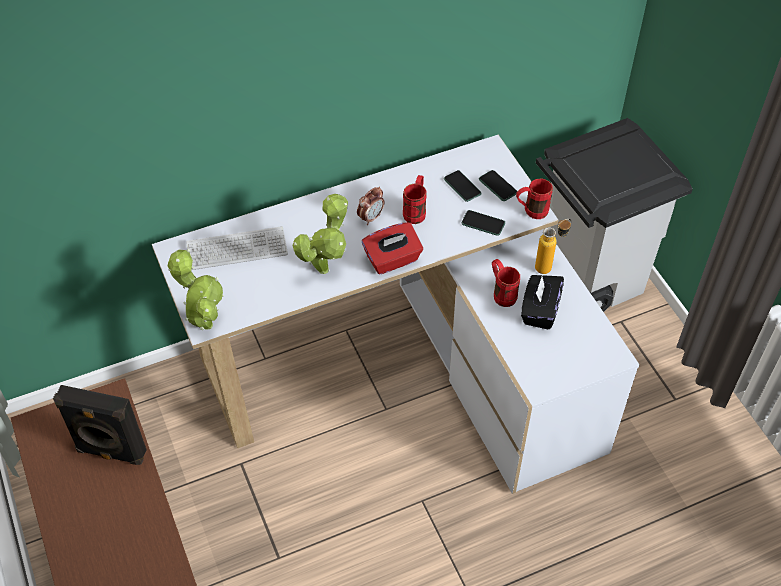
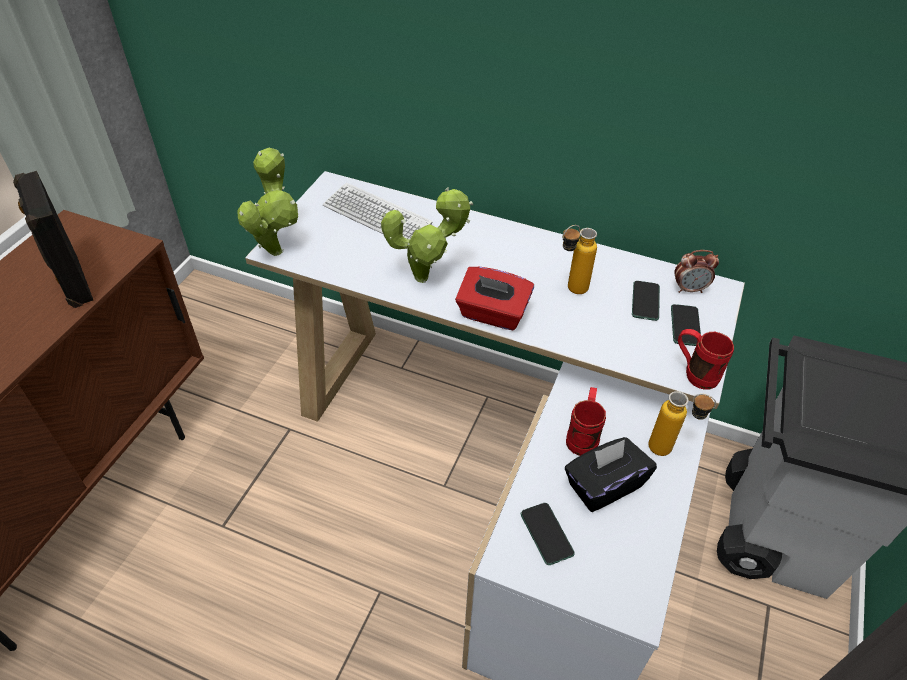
camera: 45 degrees right, 5 degrees down
(371, 217) = (520, 267): alarm clock -> alarm clock (689, 289)
(416, 211) = (570, 290): red mug -> bottle
(483, 223) = (625, 347): phone -> phone (546, 534)

